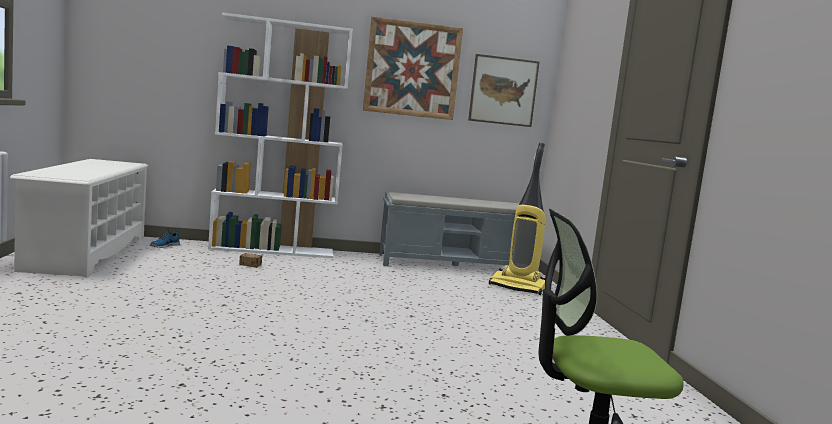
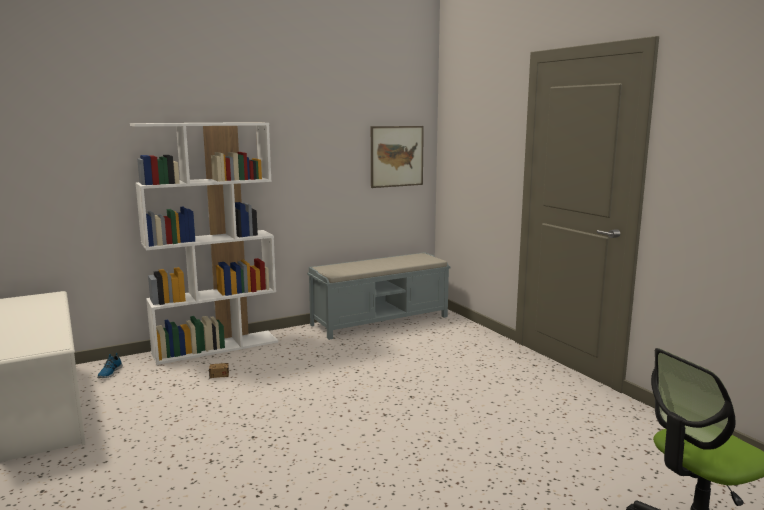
camera: 20 degrees left, 5 degrees up
(412, 69) = (317, 149): picture -> none
(518, 287) = (451, 333): vacuum cleaner -> none

